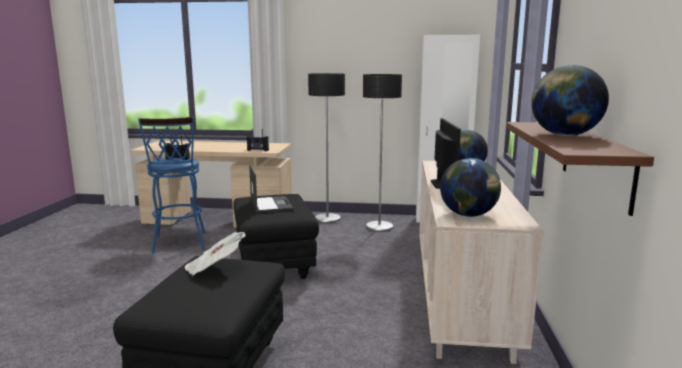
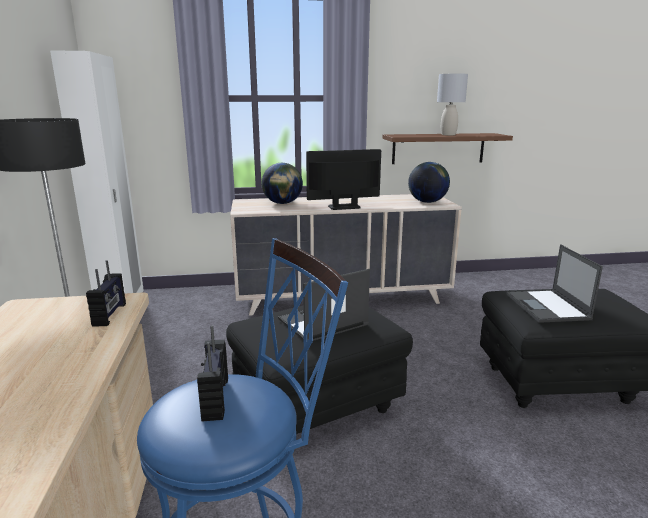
camera: 105 degrees left, 5 degrees up
(214, 268) = (547, 307): newspaper -> laptop
(379, 227) = (145, 348): floor lamp -> none
(564, 135) = (448, 134): globe -> grey table lamp

